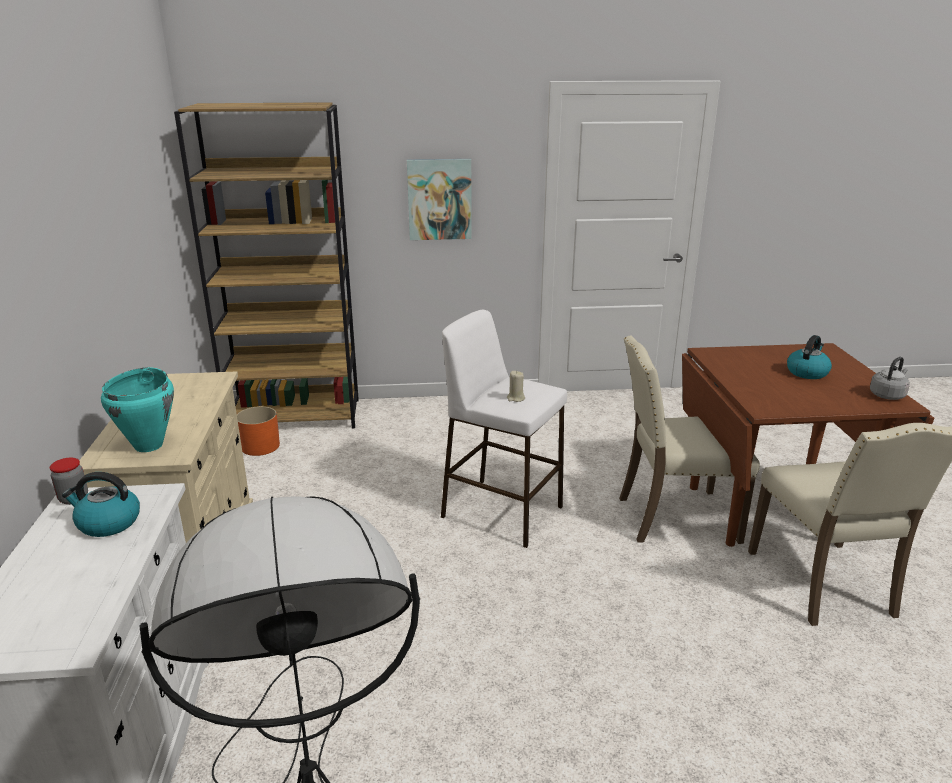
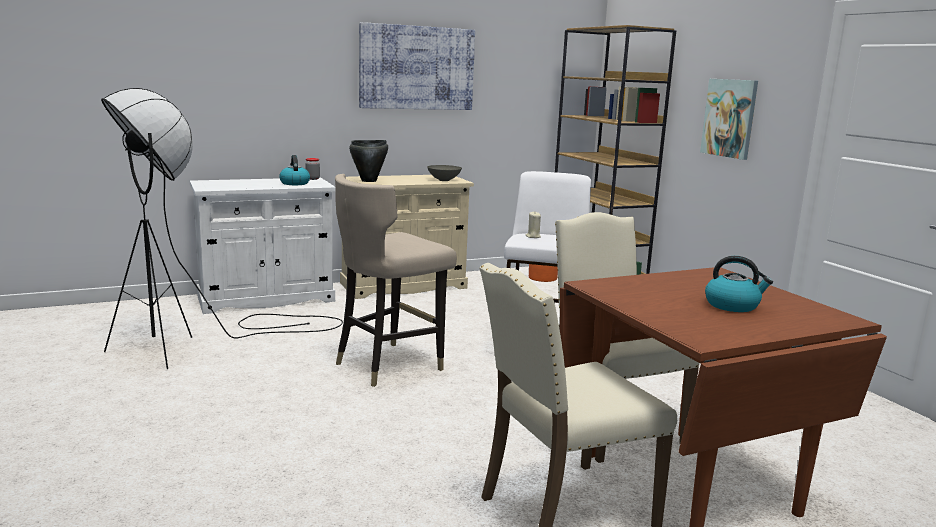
camera: 70 degrees right, 10 degrees down
(80, 224) = (416, 68): none -> picture
(149, 445) = (369, 181): turquoise cooking pot -> black cooking pot
(201, 387) = (444, 180): none -> grey bowl
(497, 634) = (388, 364): none -> beige stool
(887, 395) = (721, 336): grey kettle -> none

